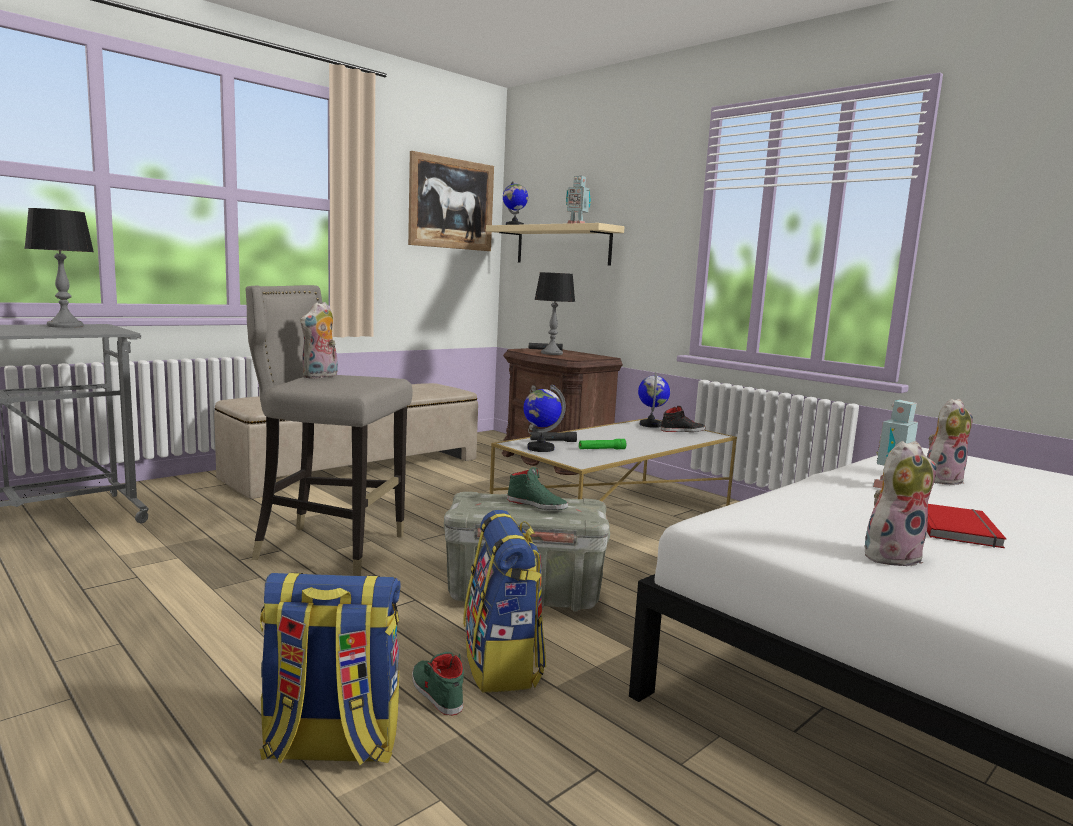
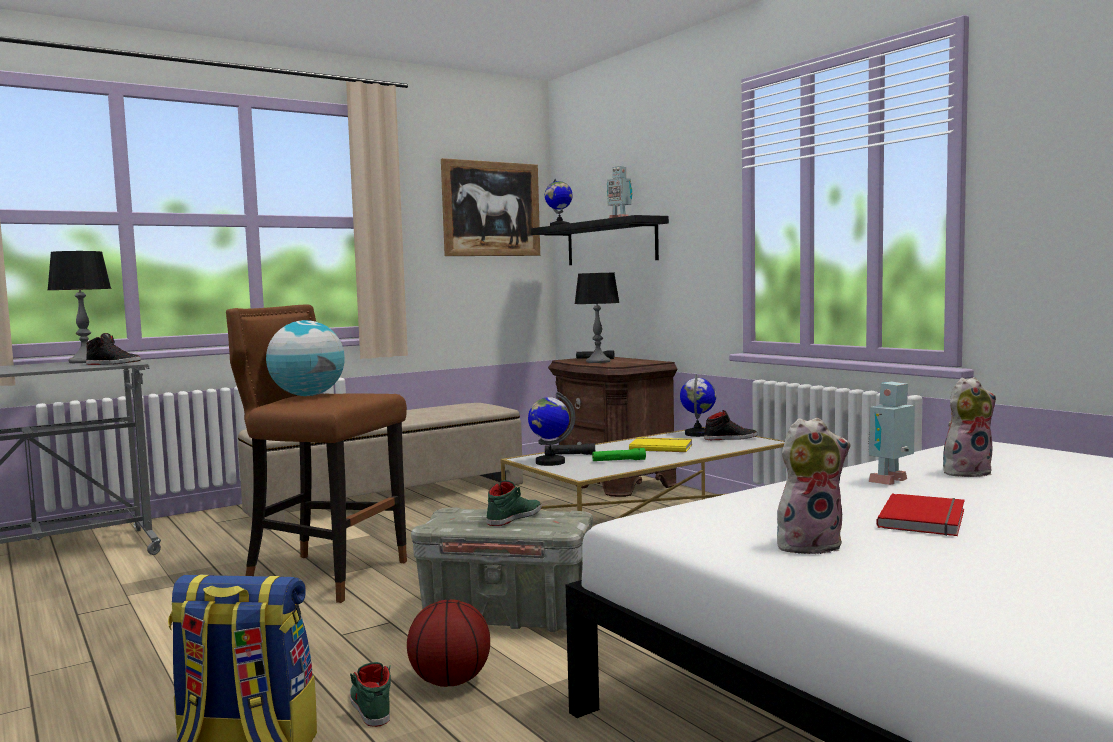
camera: 10 degrees right, 5 degrees down
(102, 331) = (114, 363): none -> black shoe
(320, 377) = (307, 395): plush toy -> globe
(329, 549) = (325, 575): grey stool -> brown stool
(503, 664) = (451, 682): backpack -> basketball
(537, 504) = (513, 517): green shoe -> green shoe turned 90 degrees counterclockwise
(562, 245) = (611, 242): beige shelf -> black shelf
(629, 437) = (661, 447): none -> yellow book

